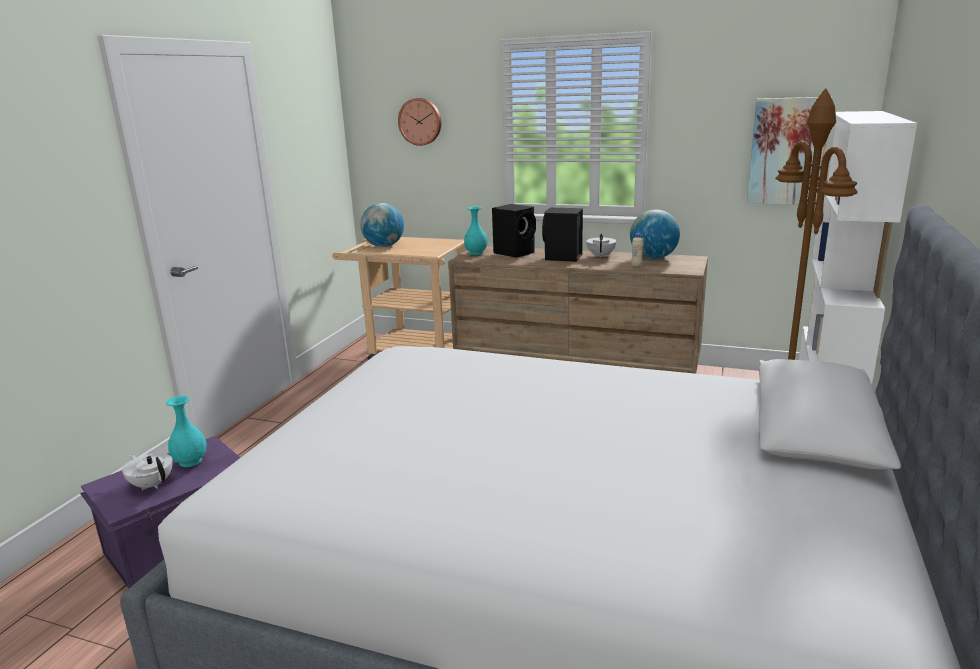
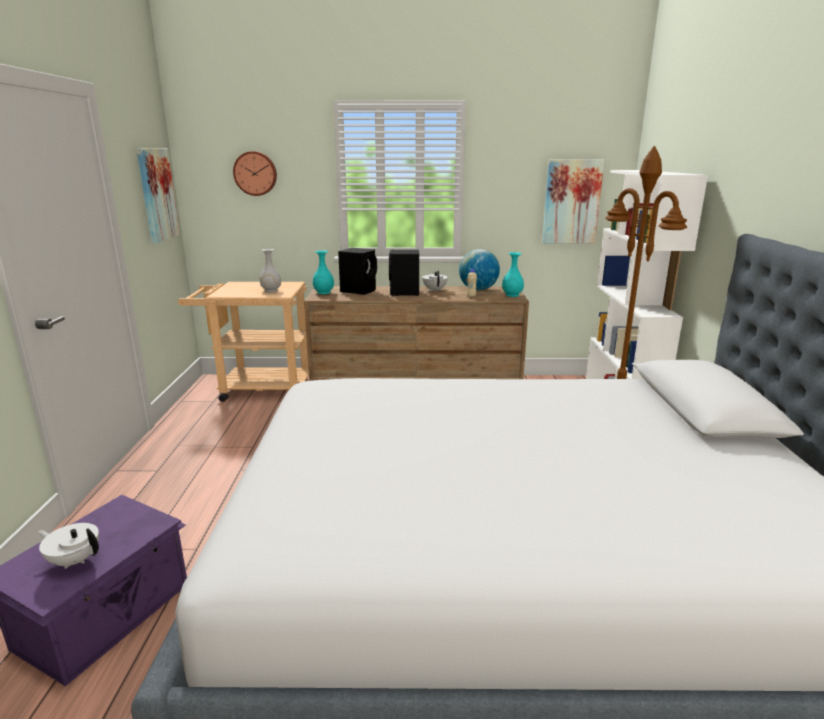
camera: 20 degrees left, 0 degrees up
(190, 461) = (108, 526): turquoise vase -> turquoise vase (512, 295)
(319, 146) = (157, 194): none -> picture
(384, 246) = (230, 290): globe -> none
(424, 248) = (271, 290): none -> white vase

